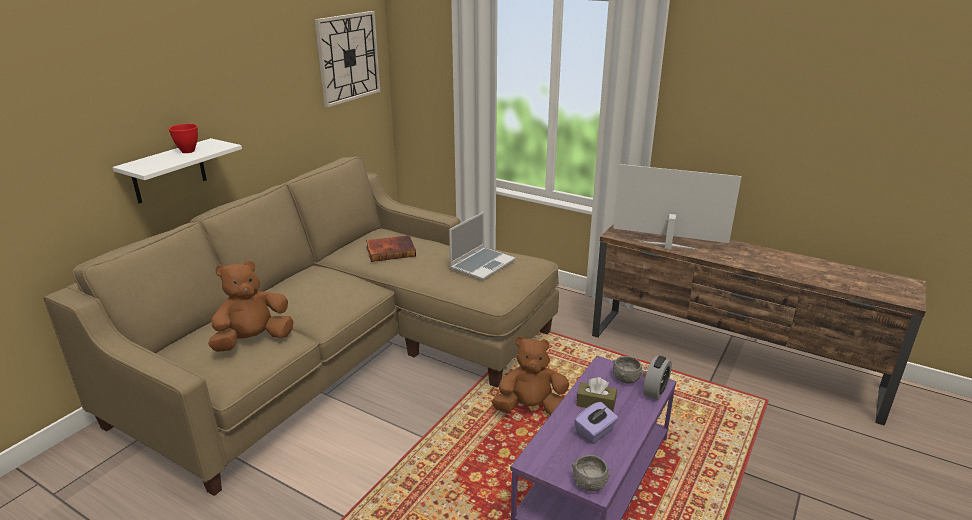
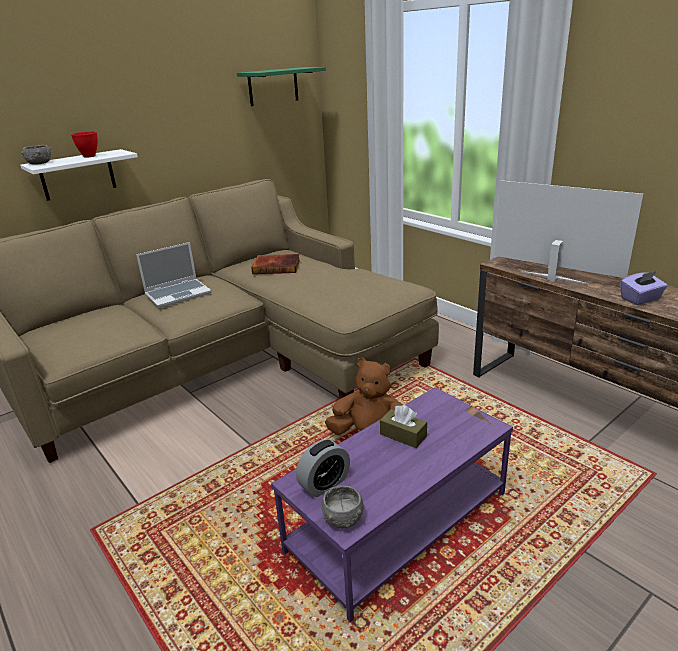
camera: 20 degrees right, 0 degrees up
(253, 341) = (108, 329): brown plush toy -> none
(348, 58) = (273, 86): wall clock -> green shelf
(482, 264) = (353, 284): laptop -> laptop (178, 294)
(595, 432) = (383, 465): purple tissue box -> purple tissue box (640, 299)
(626, 378) = (454, 415): grey bowl -> grey bowl (39, 163)
(655, 391) = (480, 433): alarm clock -> alarm clock (324, 484)

